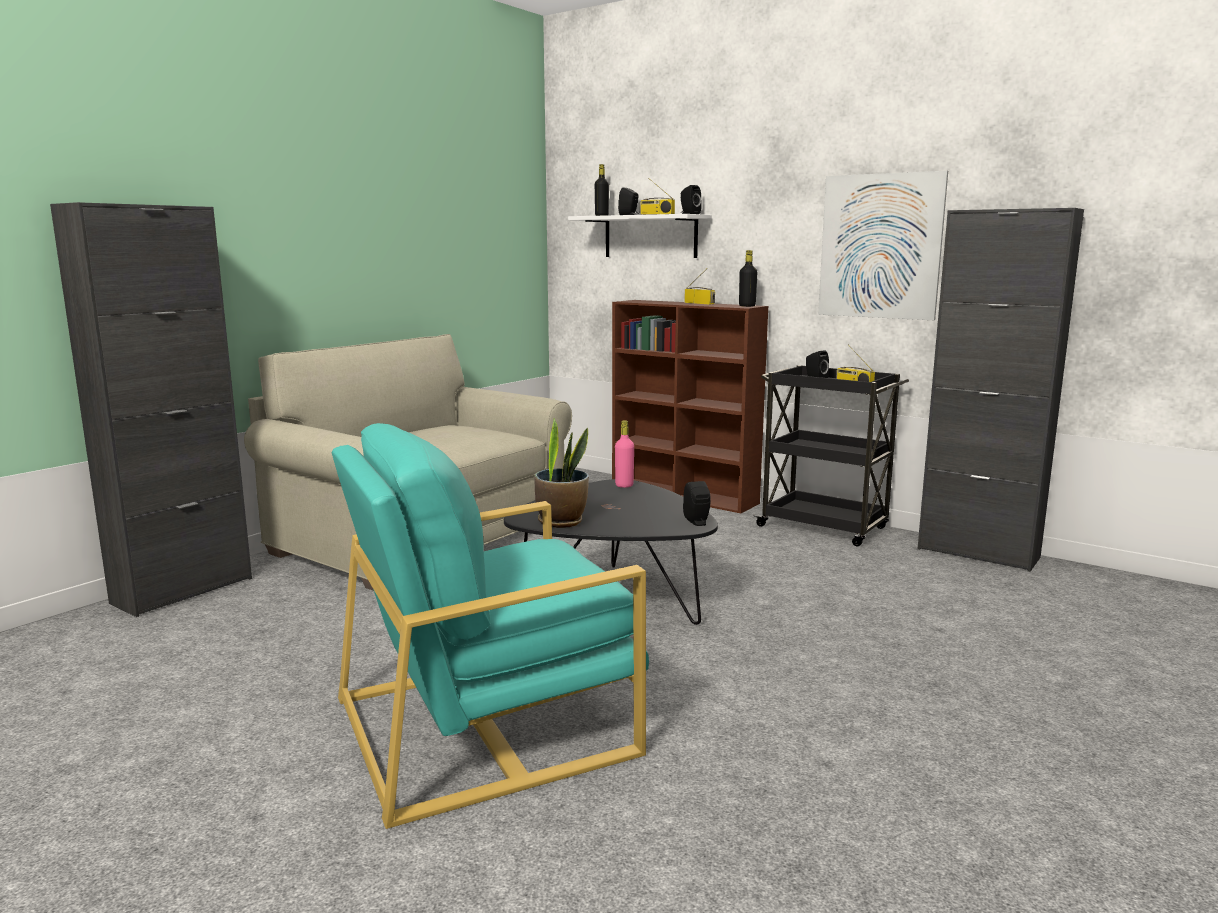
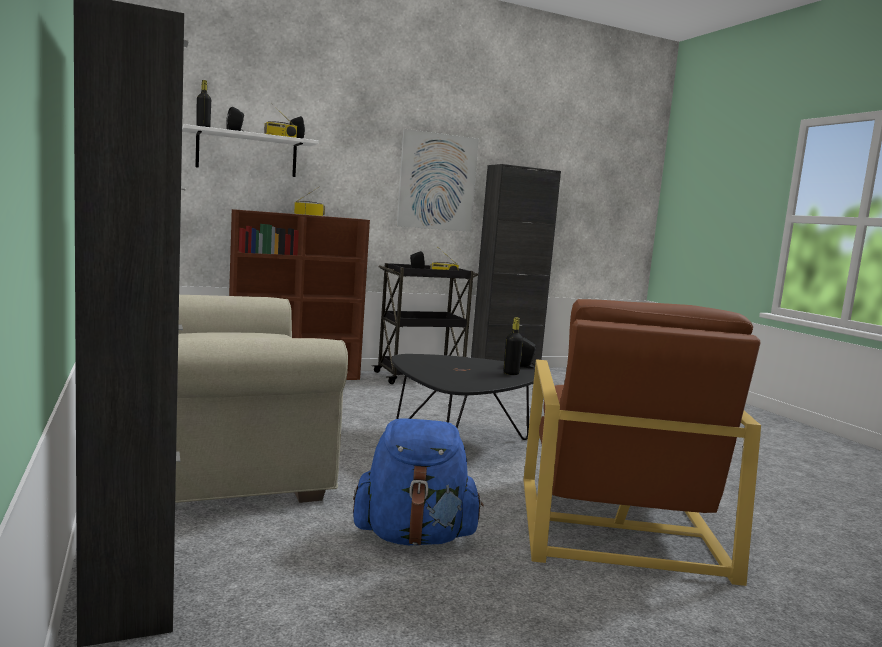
camera: 60 degrees left, 5 degrees down
(341, 641) = (415, 537): none -> blue backpack
(487, 723) = (617, 524): turquoise armchair -> brown armchair
(561, 521) = (479, 382): potted plant -> none
(624, 485) = (417, 357): pink bottle -> none
(747, 306) = (354, 218): black bottle -> black bottle (511, 373)

